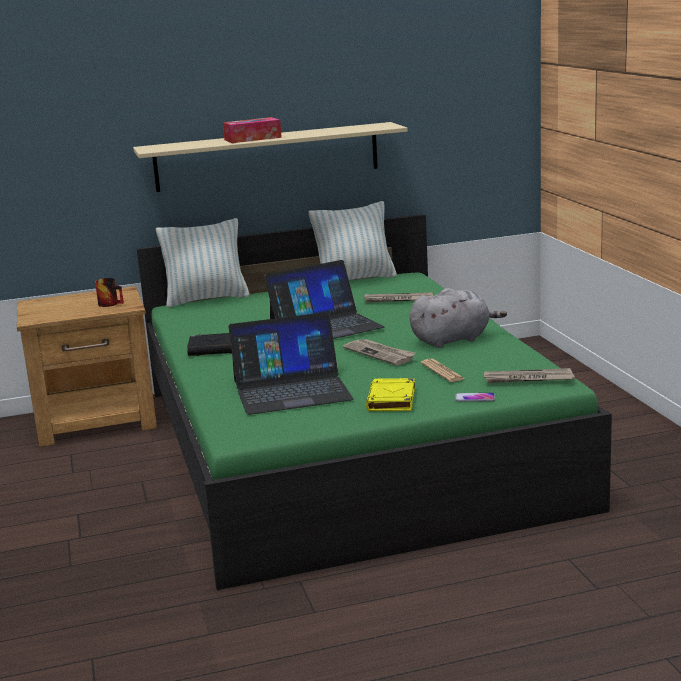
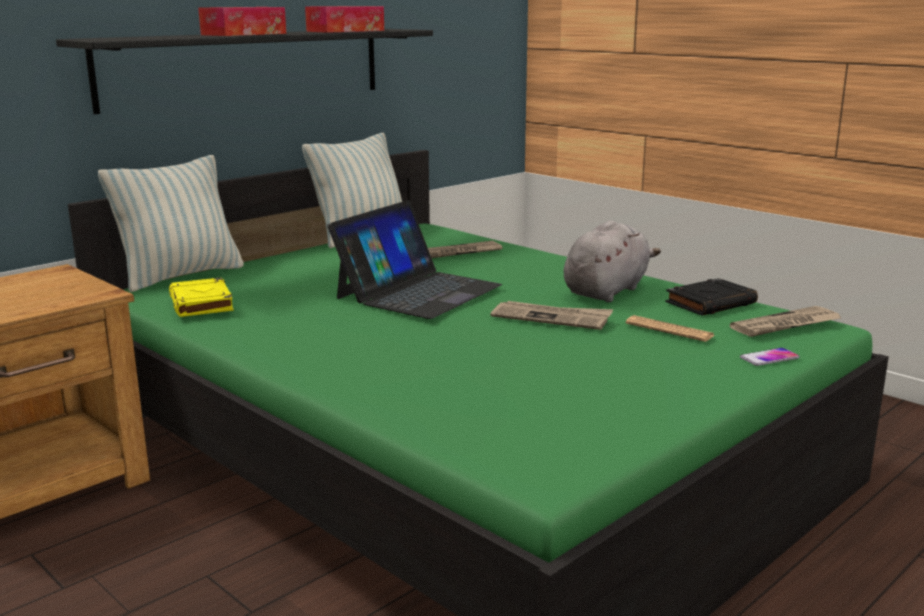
camera: 30 degrees left, 0 degrees up
(112, 303) = (60, 291): mug -> none
(216, 348) = (297, 340): black book -> black book (711, 303)
(267, 157) = (247, 67): beige shelf -> black shelf
(291, 390) = (512, 384): laptop -> none
(336, 131) = (345, 31): none -> tissue box
(391, 400) = (674, 377): yellow book -> yellow book (201, 303)

